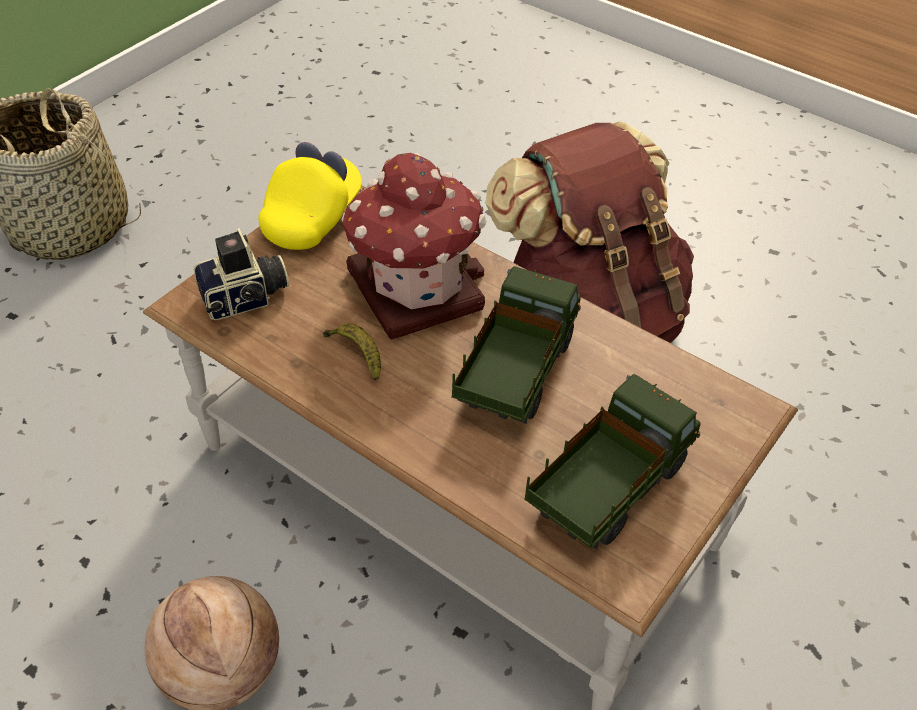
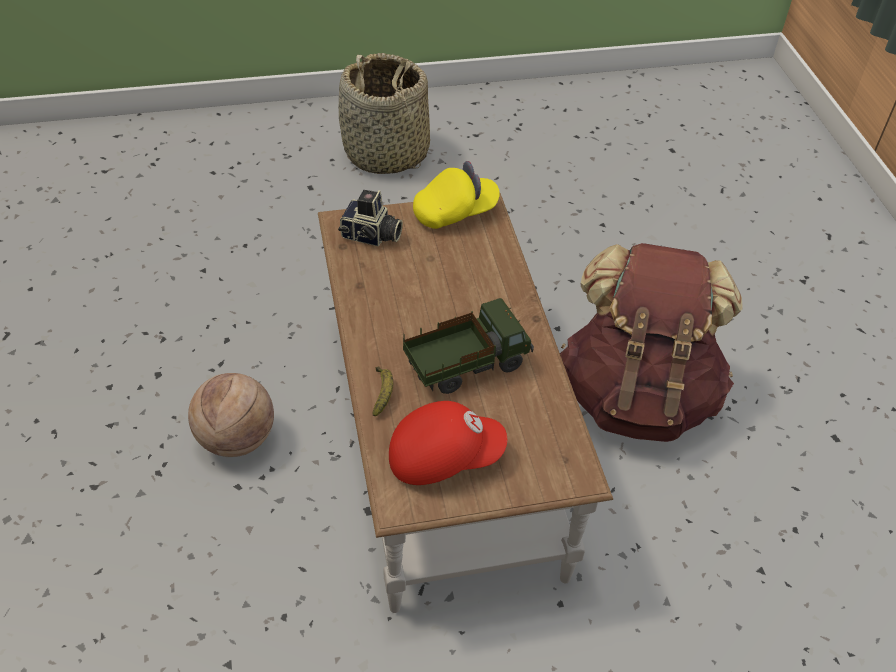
camera: 40 degrees right, 0 degrees up
(357, 354) = (394, 301): banana -> banana (382, 393)
(414, 288) = (466, 285): toy house -> none
(608, 488) = (443, 456): toy truck -> red cap

